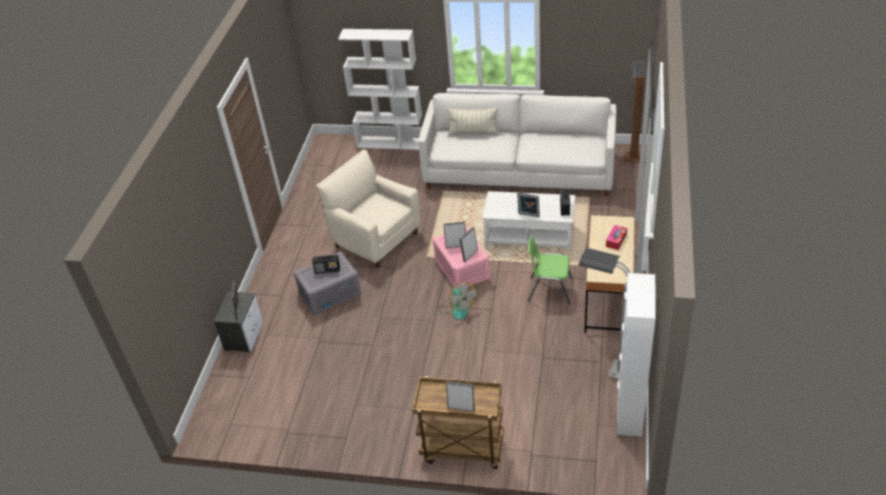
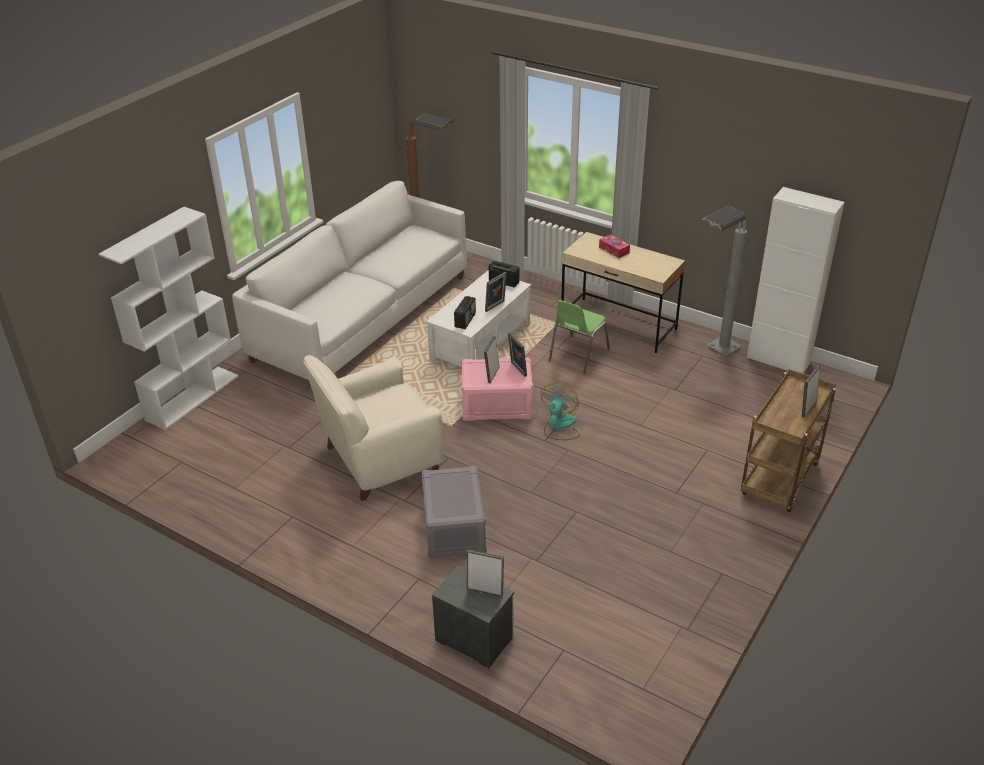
camera: 70 degrees left, 5 degrees down
(327, 269) = (449, 490): radio -> radio (465, 320)
(457, 308) = (559, 426): fan -> fan turned 60 degrees counterclockwise
(473, 133) = (316, 296): pillow -> none

